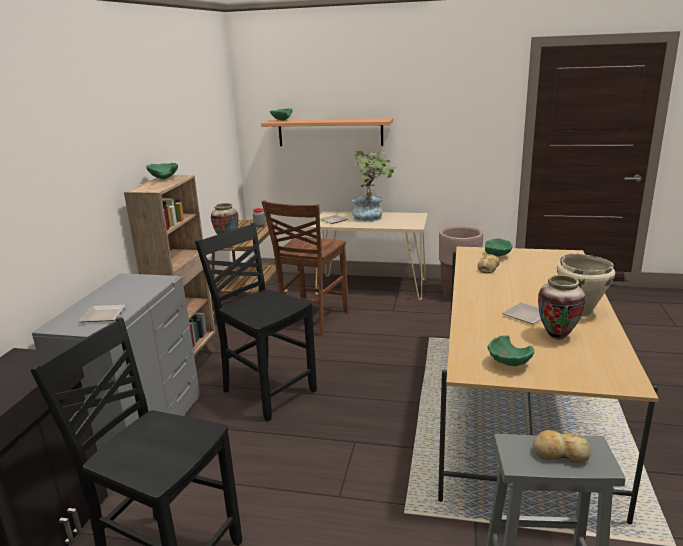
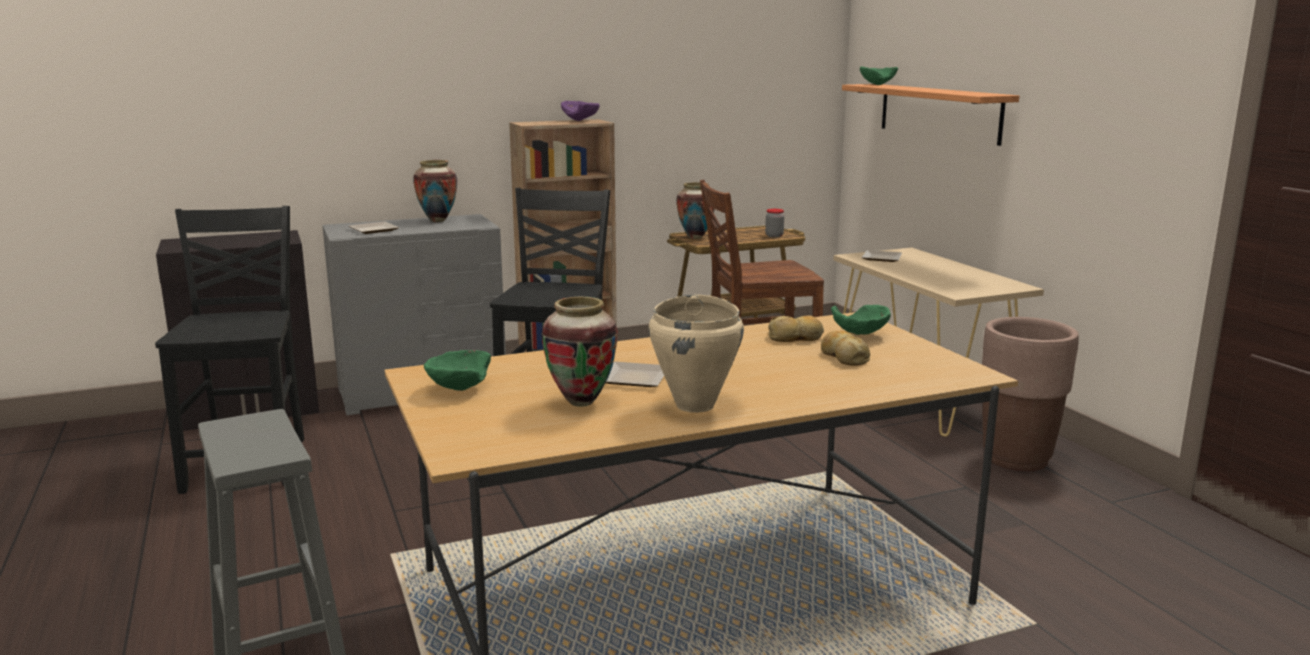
camera: 55 degrees right, 5 degrees down
(115, 289) = (437, 220): none -> vase
(164, 178) = (581, 120): green bowl -> purple bowl
(372, 218) = (939, 270): potted plant -> none
(560, 453) = (254, 441): bread -> bread (844, 357)

